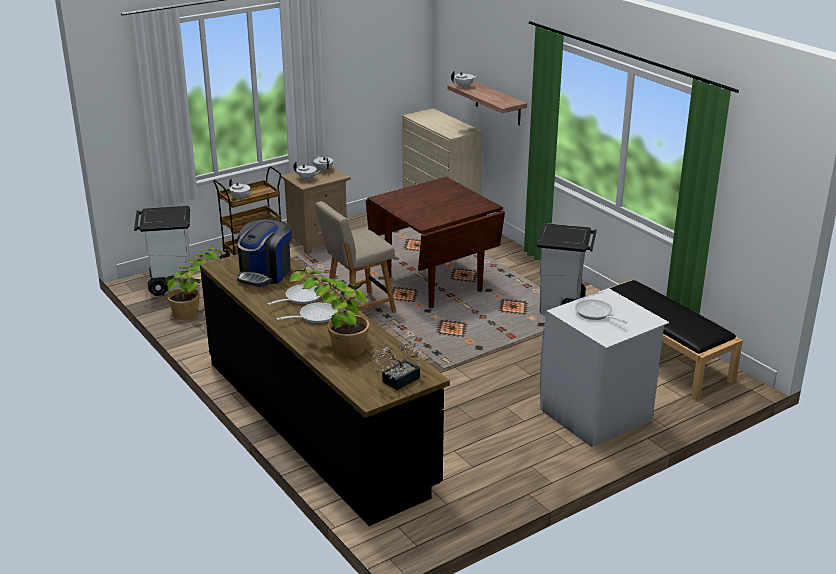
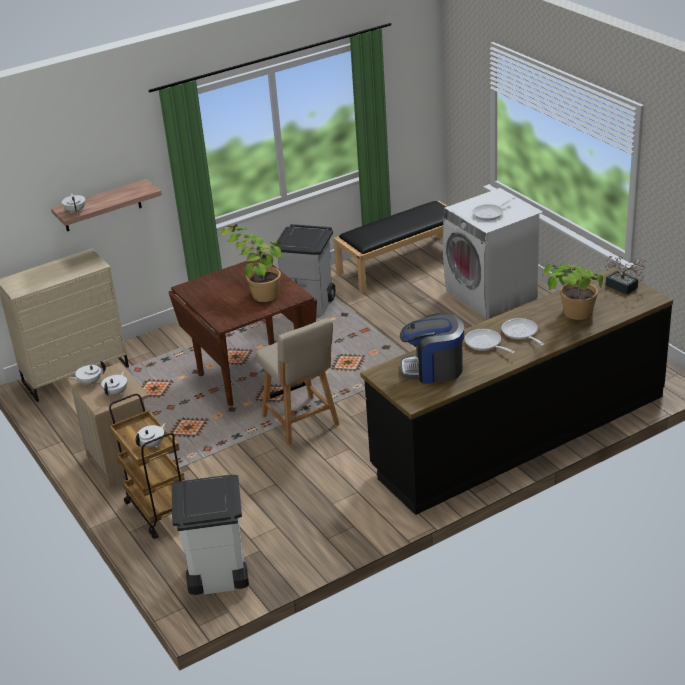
camera: 85 degrees left, 5 degrees up
(197, 310) = (288, 543): potted plant -> potted plant (258, 290)
(265, 274) = (433, 369): coffee machine -> coffee machine turned 150 degrees clockwise

